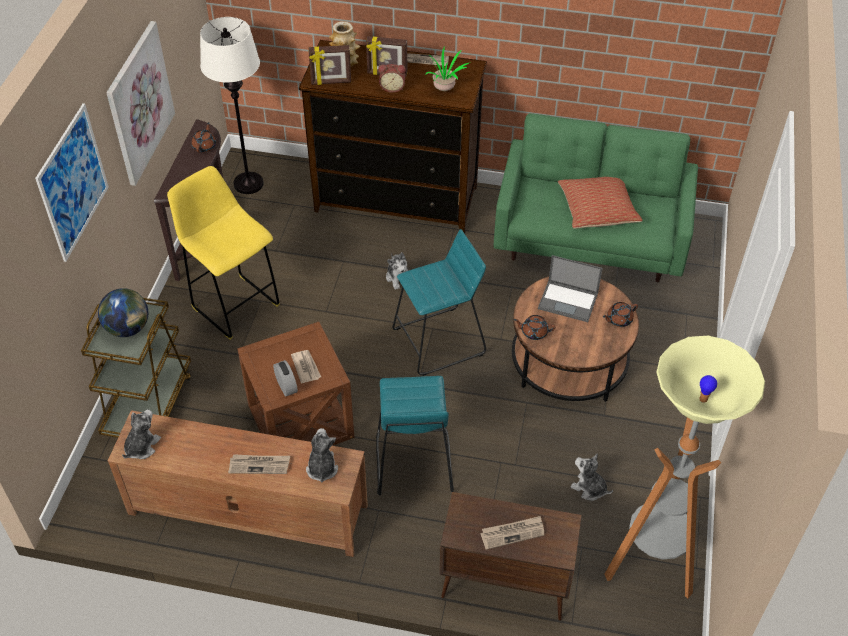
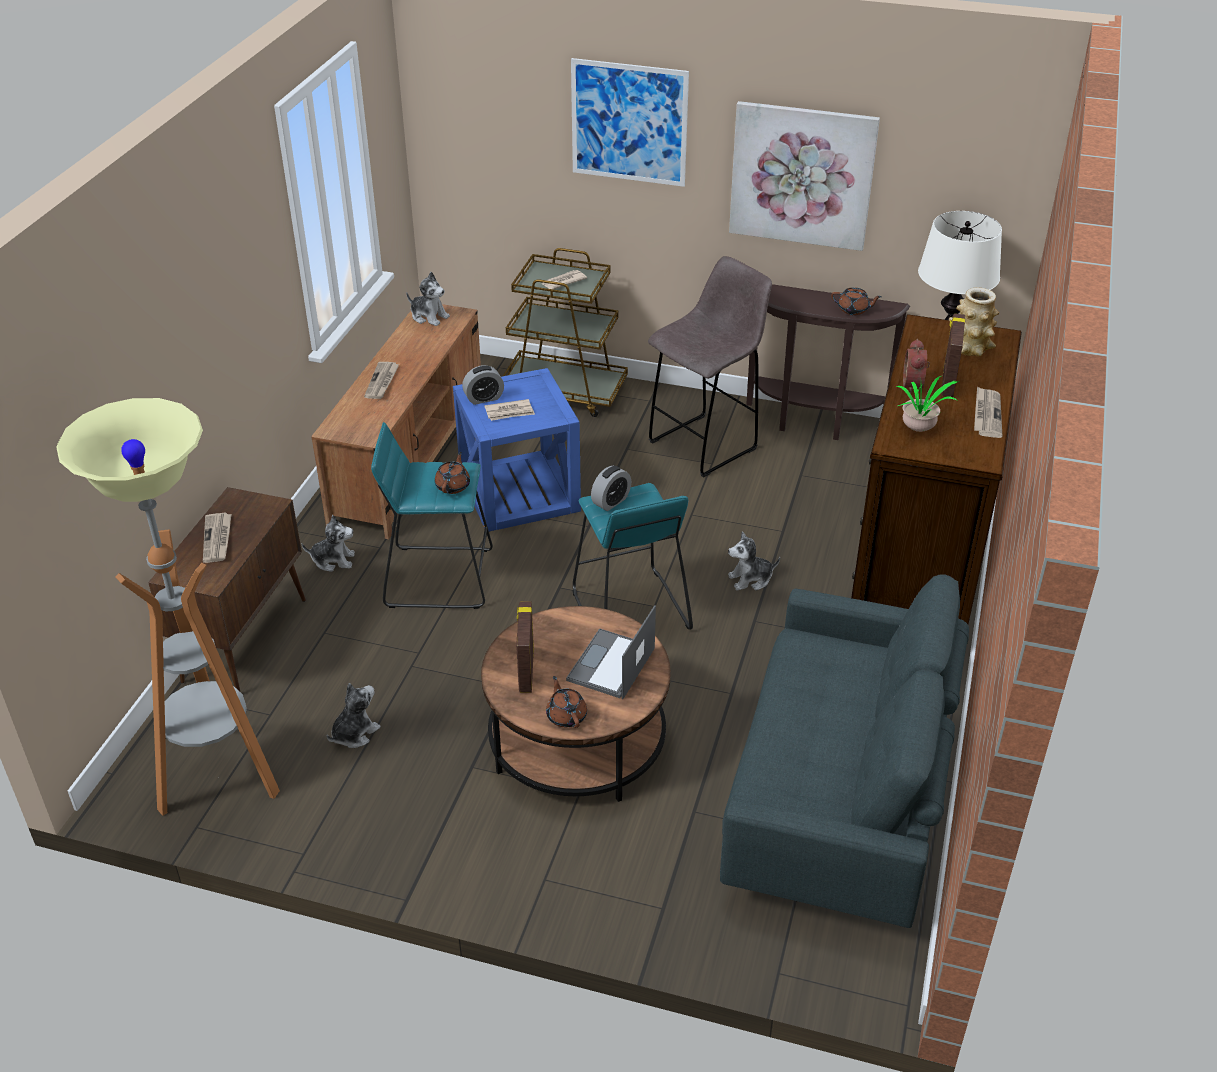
camera: 95 degrees right, 10 degrees down
(128, 328) = (563, 281): globe -> newspaper
(234, 305) = (705, 444): yellow stool -> grey stool
(300, 421) = (519, 492): brown side table -> blue side table
(321, 468) = (364, 419): plush toy -> plush toy (333, 560)
(331, 82) = (919, 337): picture frame -> picture frame (525, 670)
(427, 293) = (611, 501): none -> alarm clock
(533, 332) = (555, 623): brown teapot -> brown teapot (453, 486)
(590, 241) = (837, 801): green sofa -> grey sofa
(597, 209) = (819, 728): pillow -> none

